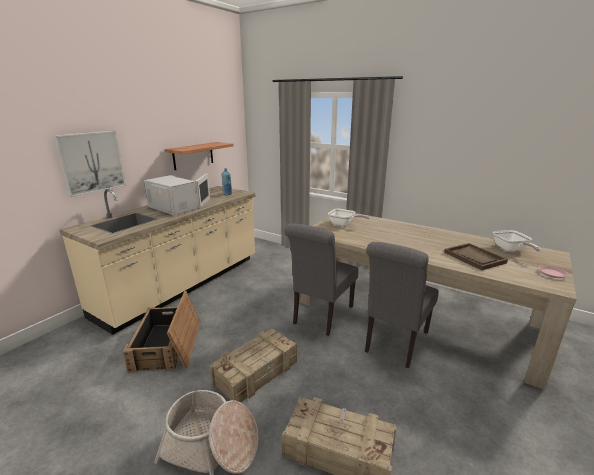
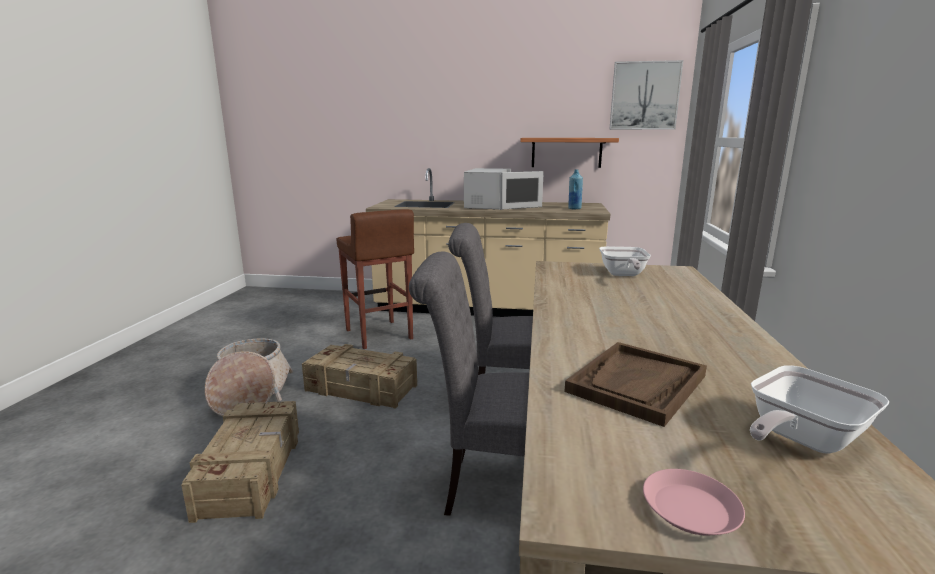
camera: 65 degrees right, 5 degrees down
(92, 162) = (432, 141): picture -> picture (644, 96)
(168, 345) = (378, 335): crate -> brown stool

